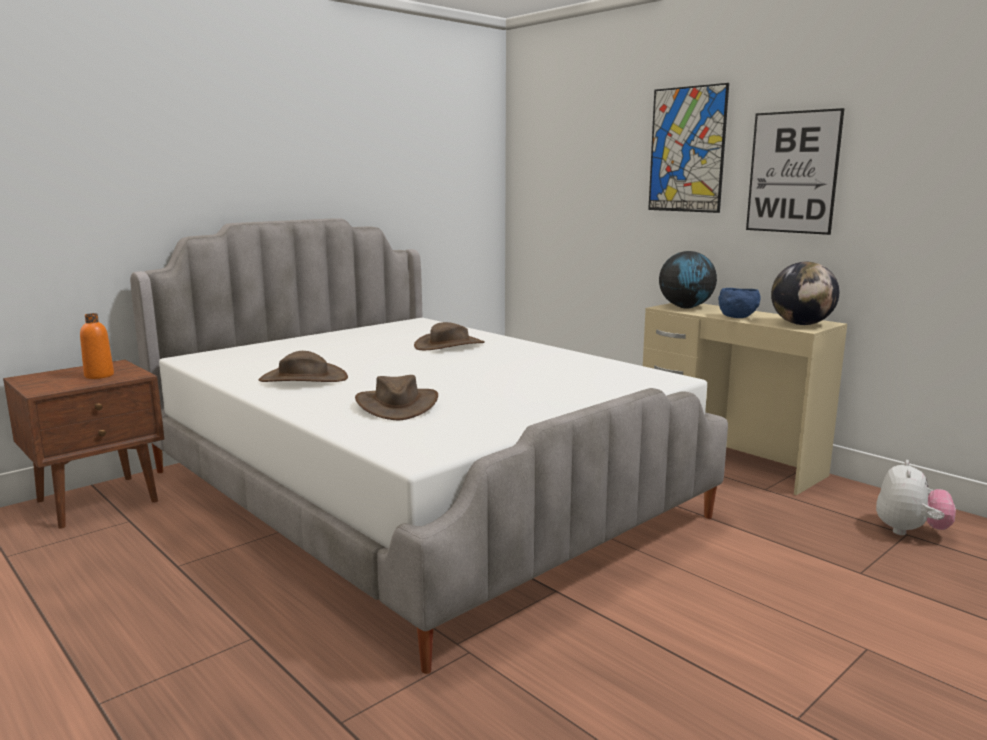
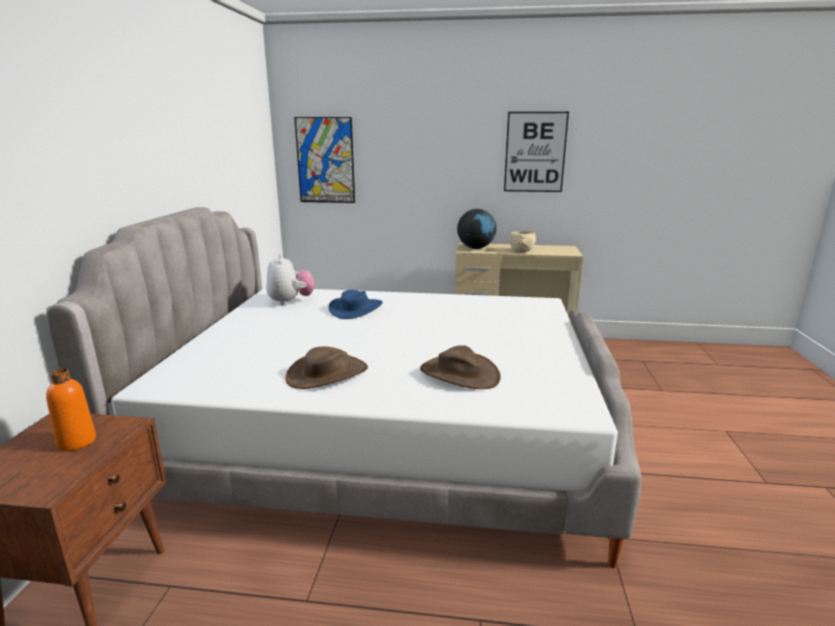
camera: 40 degrees left, 5 degrees up
(449, 345) = (356, 309): brown hat -> blue hat
(687, 150) = (454, 135): picture -> picture (325, 160)
(737, 317) = (521, 251): blue bowl -> beige bowl
(801, 324) = (561, 250): globe -> none
(910, 531) = (640, 358): plush toy -> plush toy (290, 302)

